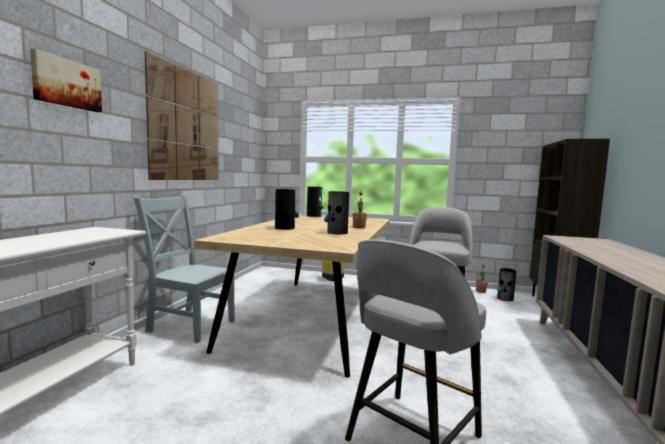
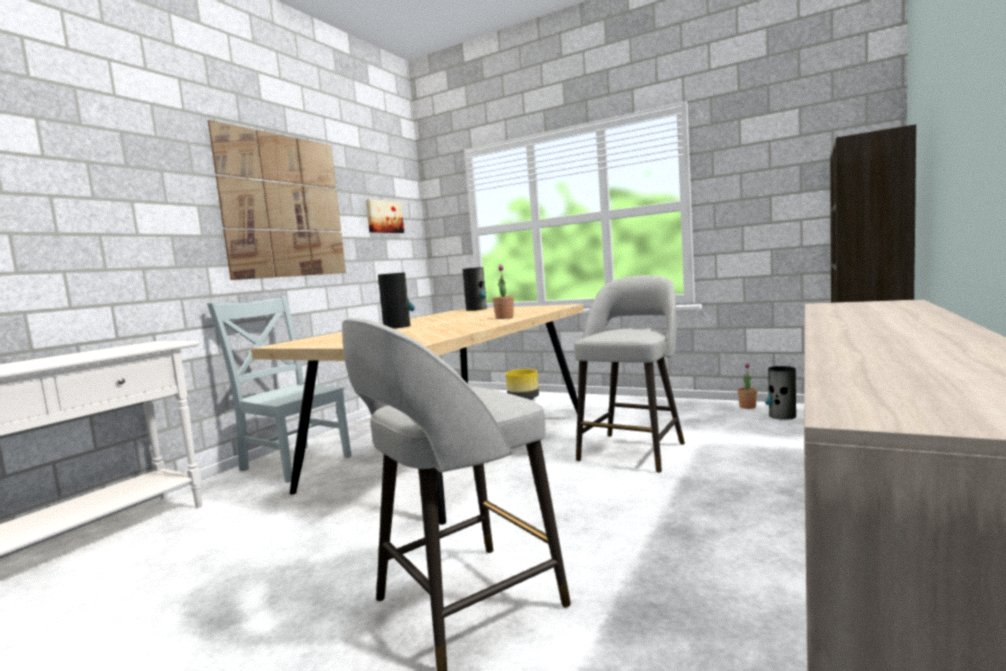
camera: 15 degrees right, 0 degrees up
(67, 83) = (99, 174): picture -> picture (384, 217)
(337, 232) = (456, 326): vase -> none

